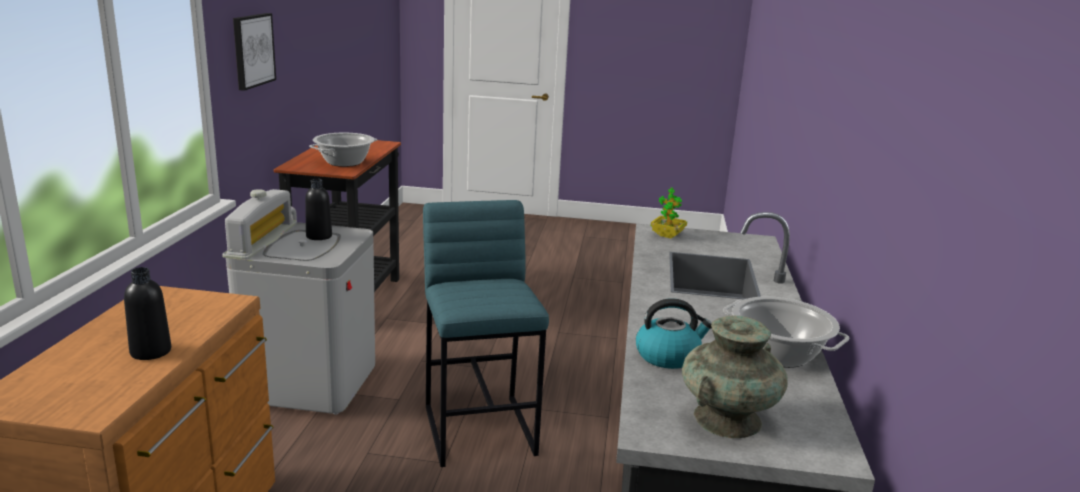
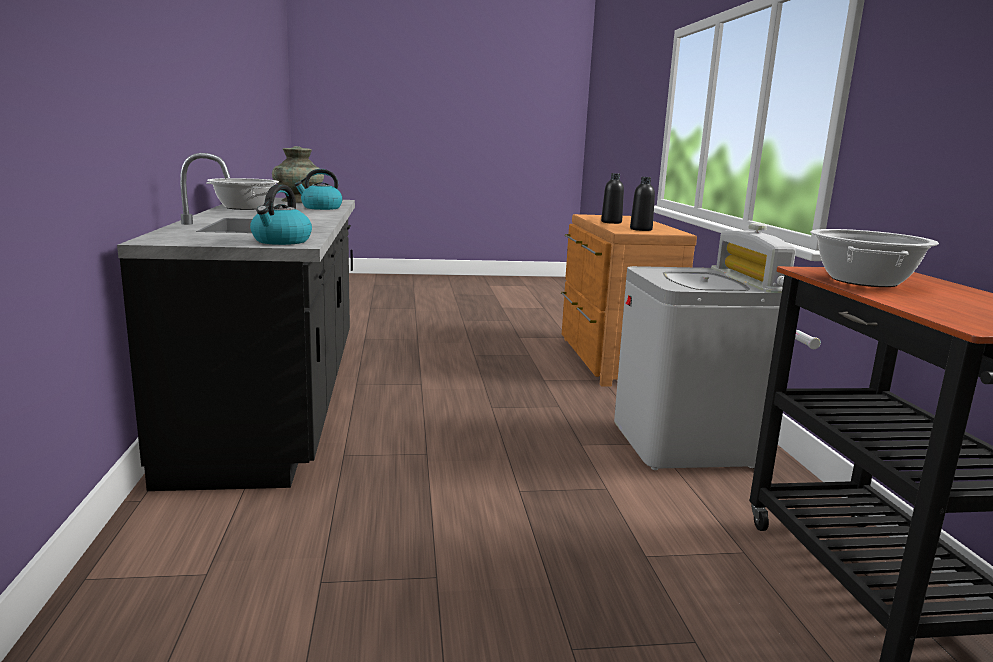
camera: 165 degrees right, 5 degrees down
(252, 50) = (932, 72): picture -> none
(319, 236) = (707, 285): black bottle -> black bottle (641, 229)
(478, 428) = (479, 430): turquoise stool -> none
(667, 235) = (281, 241): potted plant -> kettle

